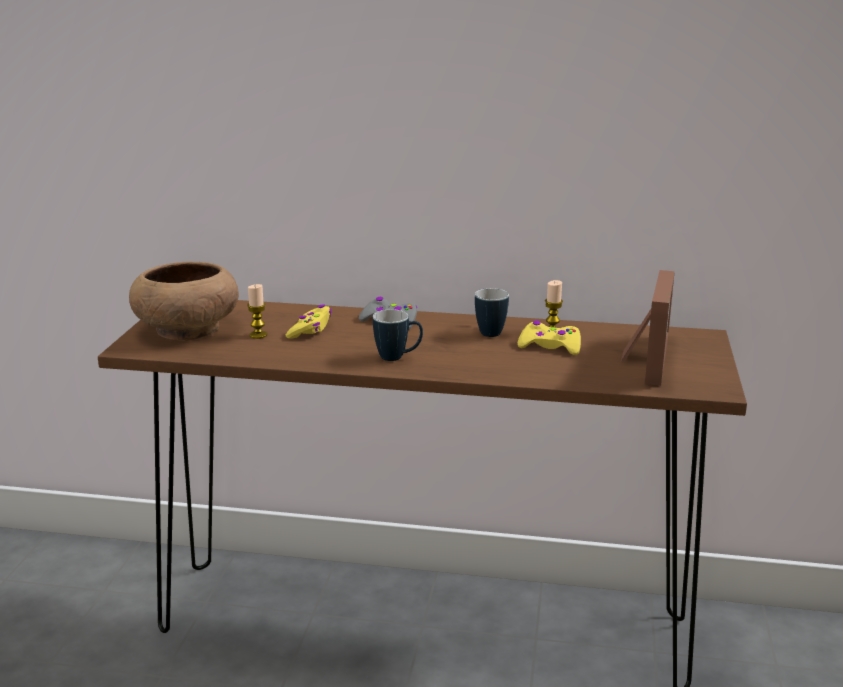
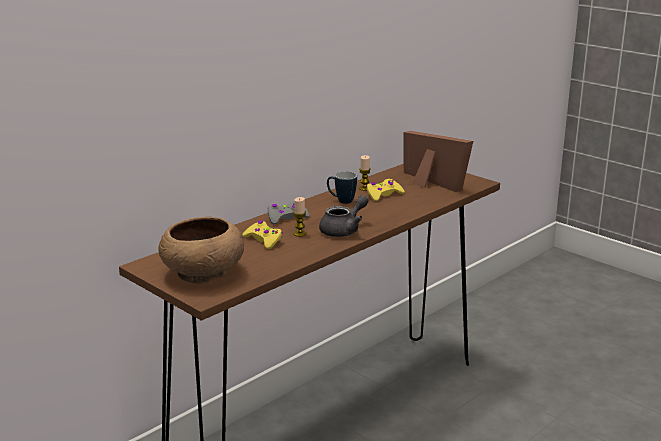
camera: 55 degrees left, 0 degrees up
(258, 335) = (248, 256): candle -> candle (299, 234)
(398, 357) = (344, 230): mug -> grey teapot

